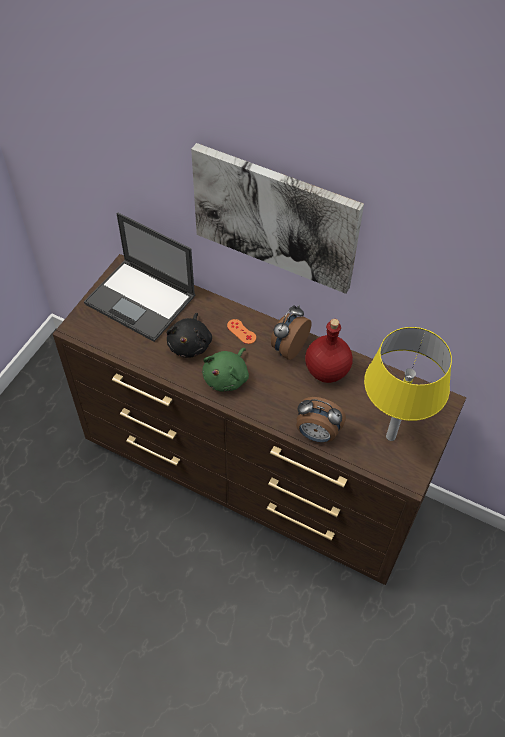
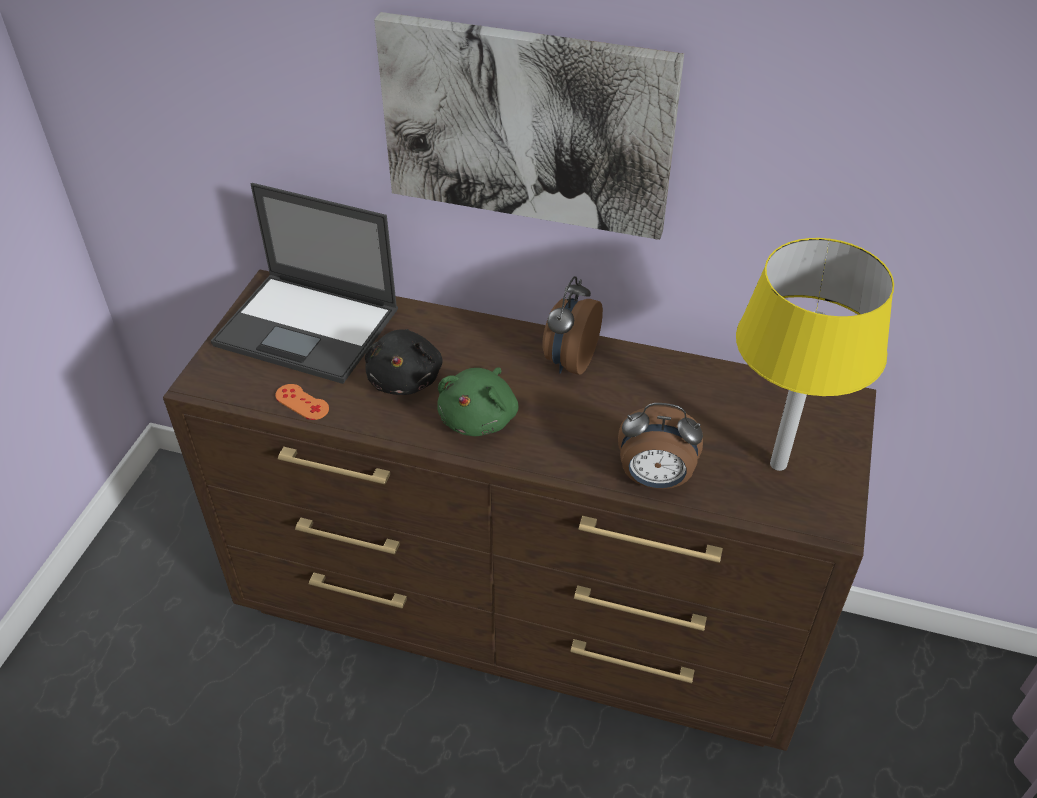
camera: 10 degrees left, 10 degrees down
(241, 331) = (486, 349): orange game controller -> orange game controller (302, 402)
(327, 371) = (643, 384): red bottle -> none

